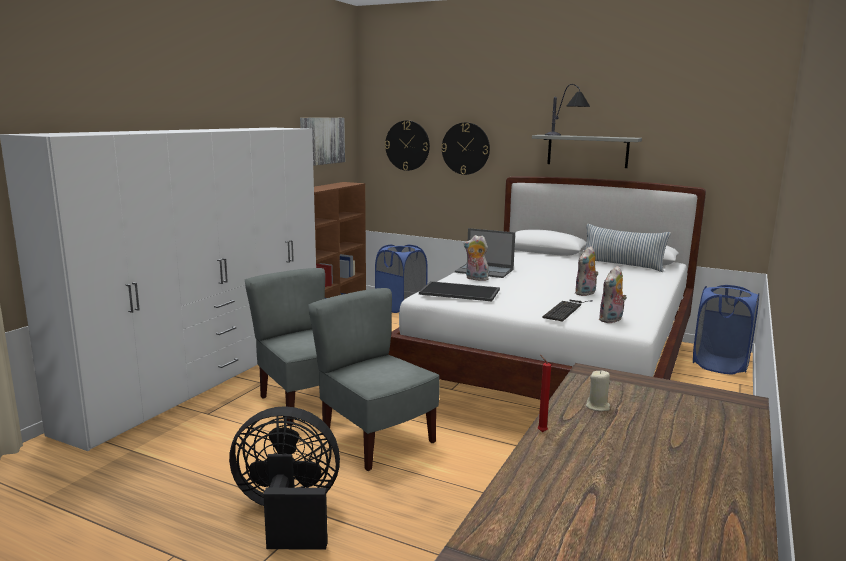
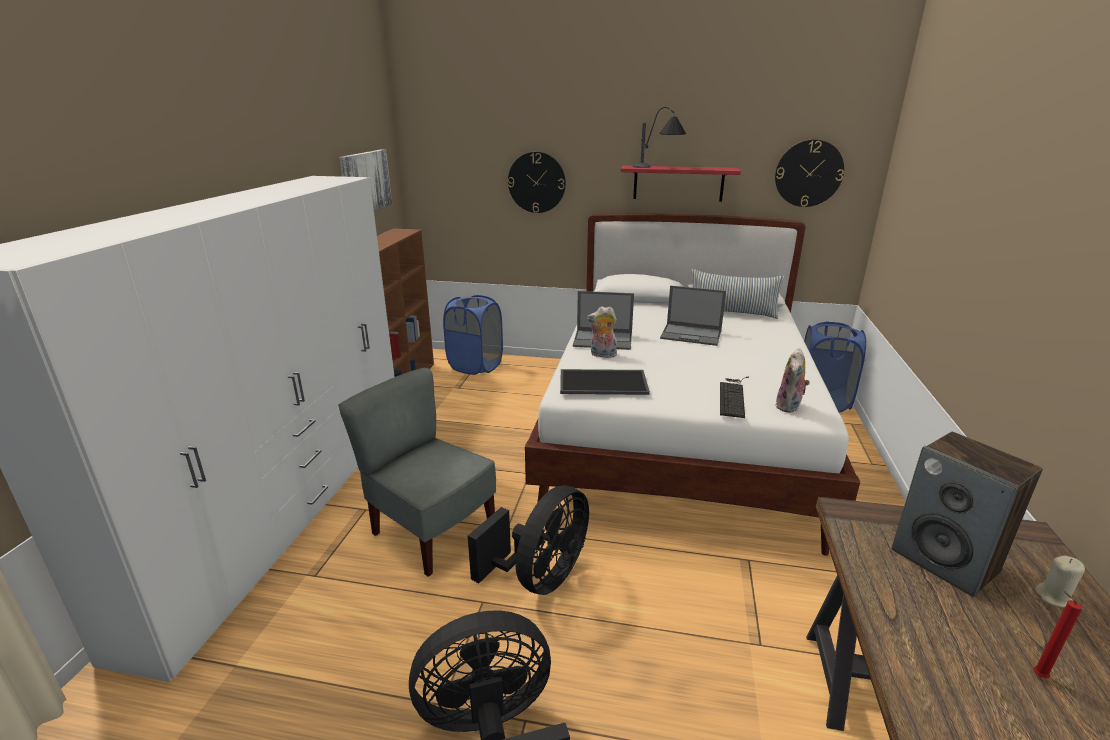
camera: 15 degrees left, 10 degrees up
(376, 440) = (540, 577): grey chair -> black fan
(407, 145) = (464, 180): wall clock -> wall clock (808, 173)
(541, 431) = (887, 652): red candle -> red candle (1036, 675)
(568, 274) = (692, 335): none -> laptop
(586, 293) = (731, 364): plush toy -> none
(587, 151) = (678, 183): grey shelf -> red shelf
(598, 407) = (906, 582): beige candle -> beige candle (1054, 597)
(645, 403) = (945, 561): none -> speaker

